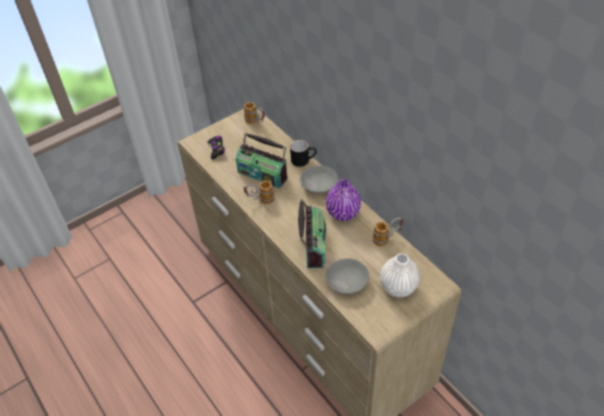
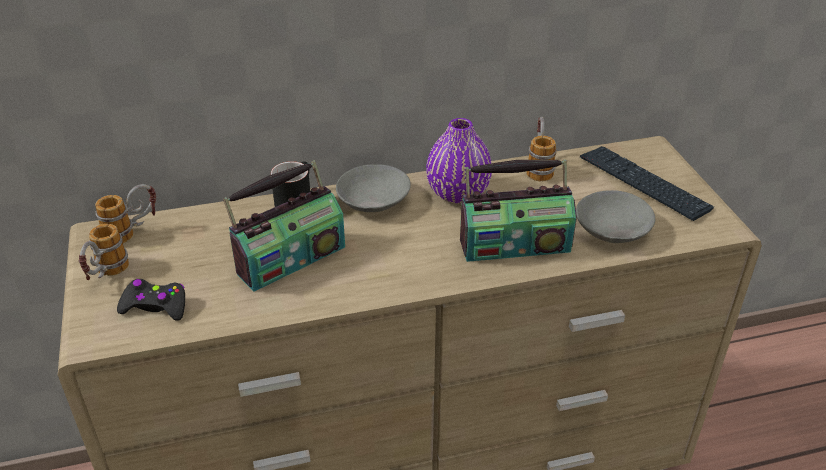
camera: 70 degrees left, 10 degrees down
(260, 200) = (357, 280): mug -> mug (106, 276)
(313, 246) = (514, 244): radio -> radio turned 150 degrees clockwise
(398, 287) = (643, 184): white vase -> keyboard

